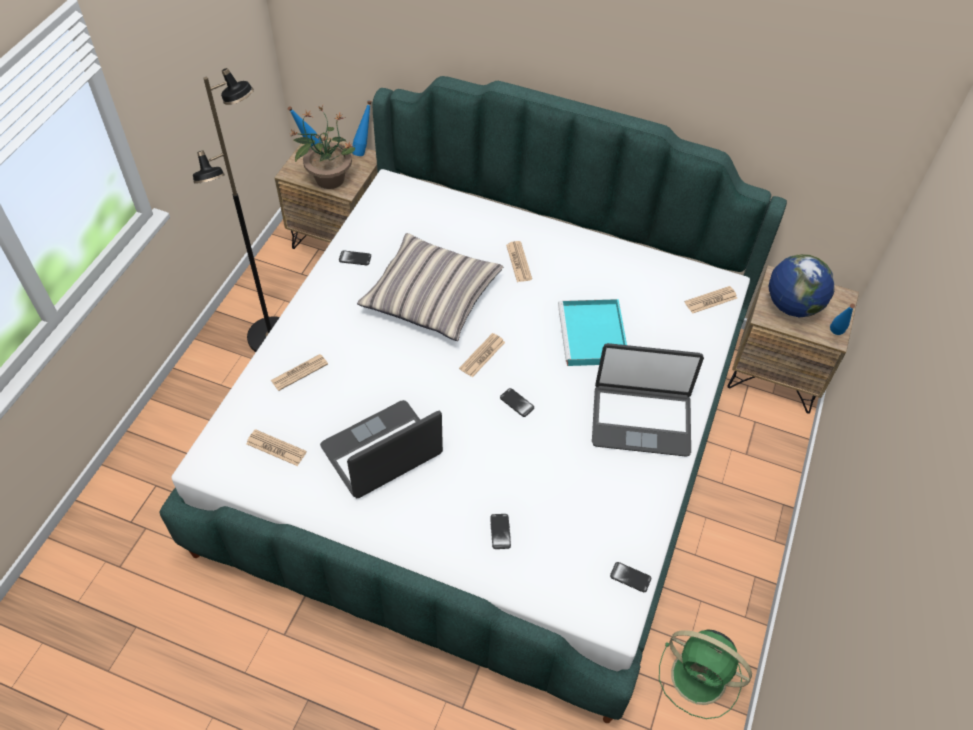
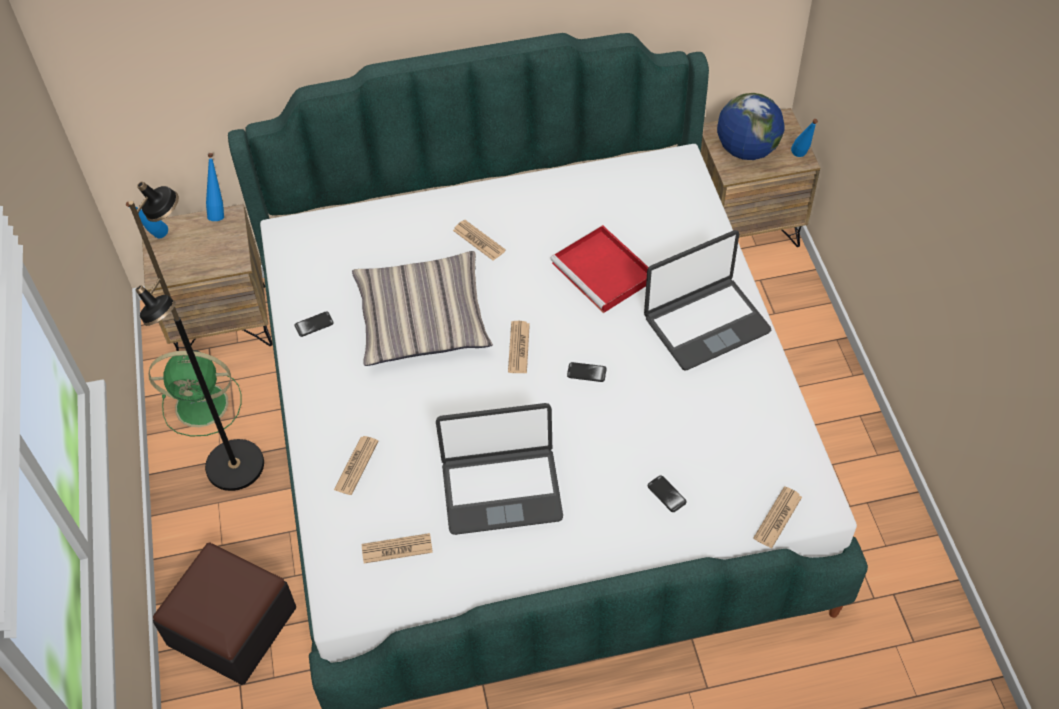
camera: 30 degrees left, 0 degrees up
(183, 442) = (232, 626): none -> ottoman
(329, 178) = (207, 260): potted plant -> none
(382, 451) = (501, 490): laptop -> laptop turned 120 degrees counterclockwise
(593, 336) = (604, 272): turquoise tray -> red tray
(630, 577) = (804, 463): phone -> none
(701, 678) = (881, 529): green fan -> green fan (204, 405)
(710, 300) = (680, 182): newspaper -> newspaper (777, 517)

